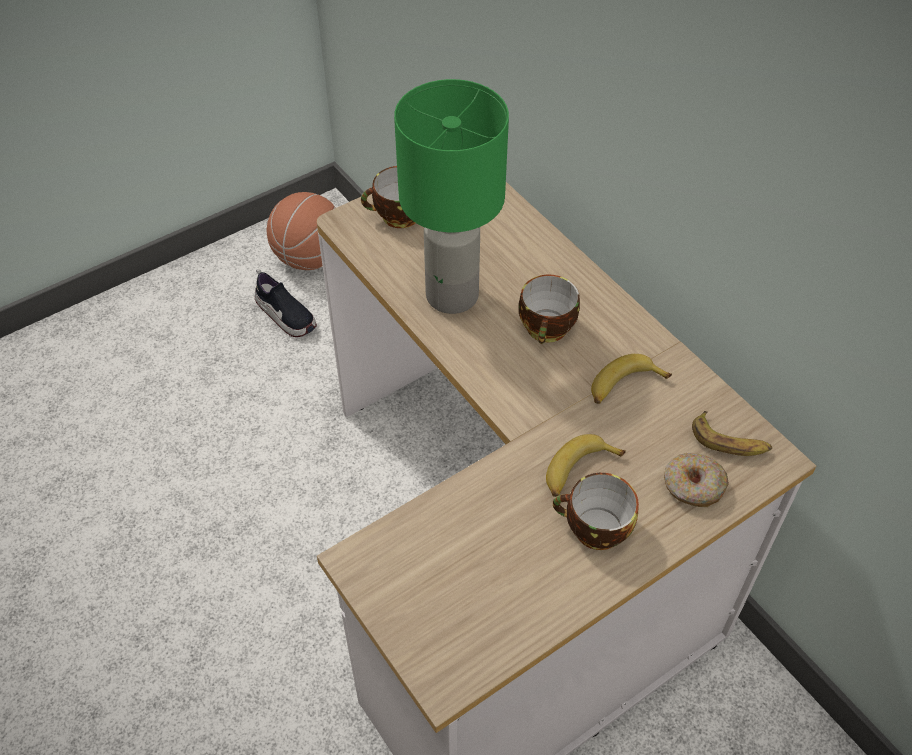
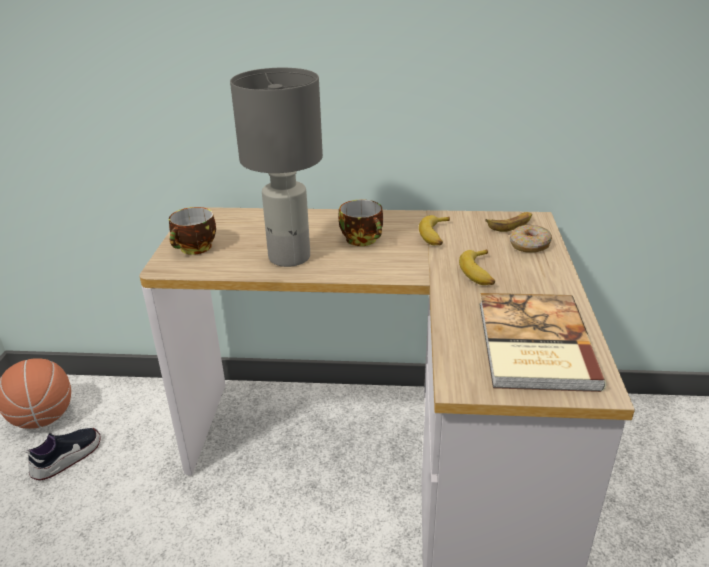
camera: 50 degrees left, 20 degrees down
(286, 316) = (67, 459): shoe -> shoe turned 45 degrees counterclockwise
(452, 296) = (290, 257): green table lamp -> grey table lamp
(475, 588) = (532, 344): none -> book
(594, 530) = (529, 285): cup -> none

